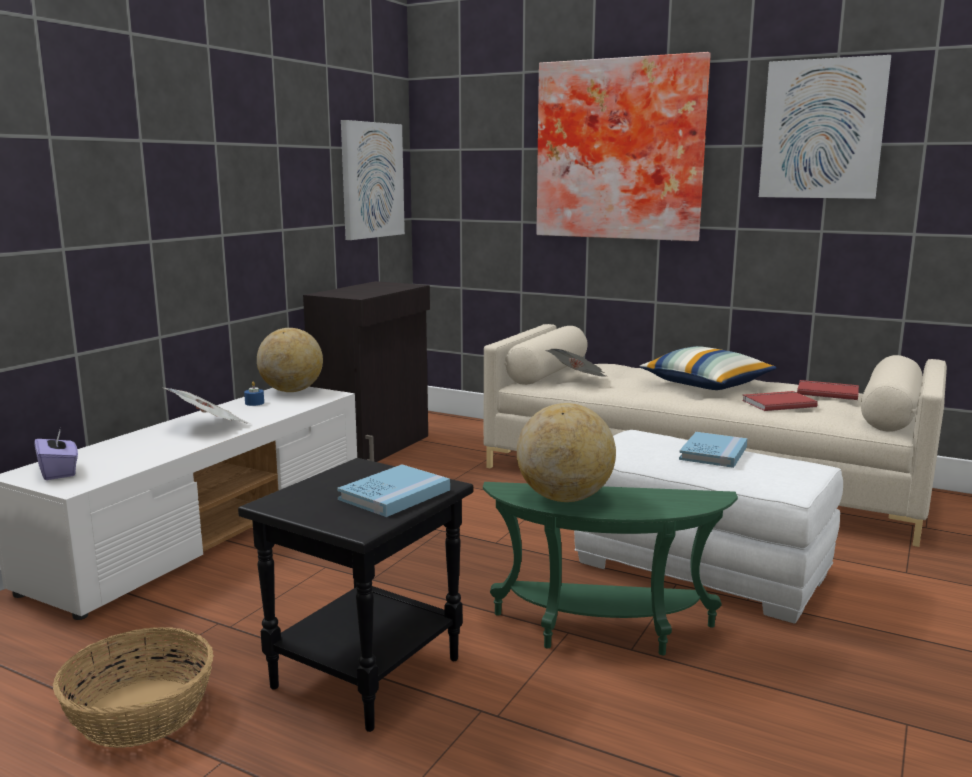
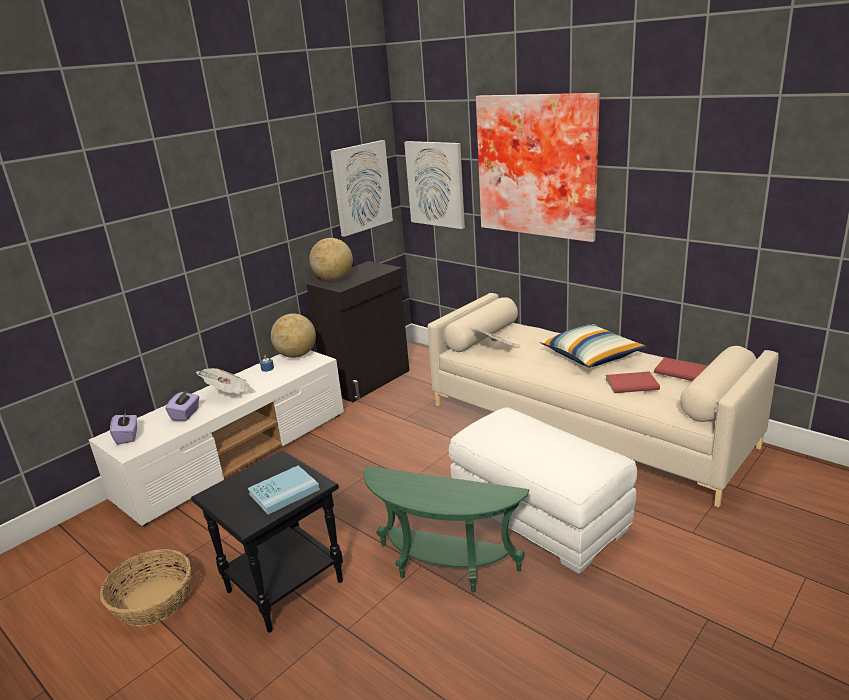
camera: 15 degrees right, 10 degrees up
(149, 447) = (186, 414): none -> purple tissue box
(565, 498) = (408, 488): globe -> globe (334, 280)
(713, 453) = (543, 442): blue book -> none
(822, 129) = (687, 159): picture -> picture (435, 184)

